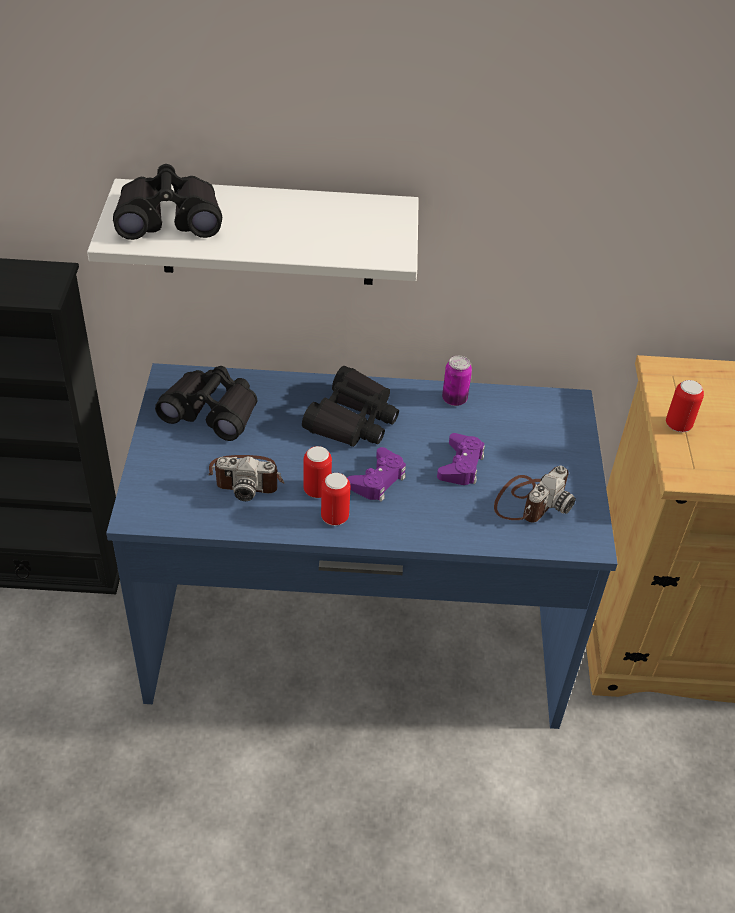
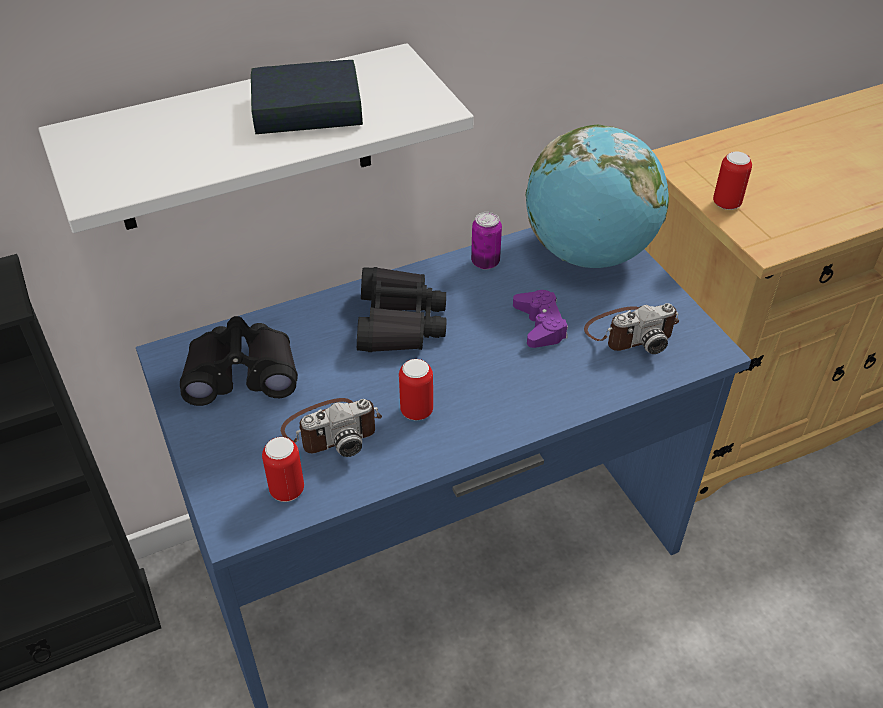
camera: 25 degrees left, 0 degrees up
(169, 219) = (146, 150): black binoculars -> none
(300, 226) = (307, 110): none -> book
(334, 517) = (455, 431): can -> can (287, 490)
(377, 480) = (470, 374): purple game controller -> none
(530, 500) = (630, 332): camera -> camera turned 60 degrees clockwise
(546, 425) = (589, 253): none -> globe

